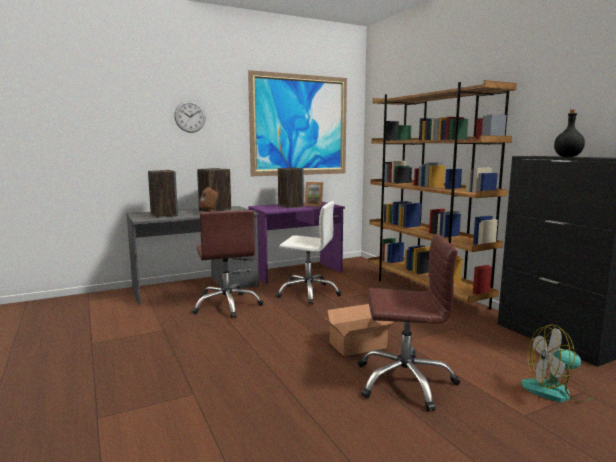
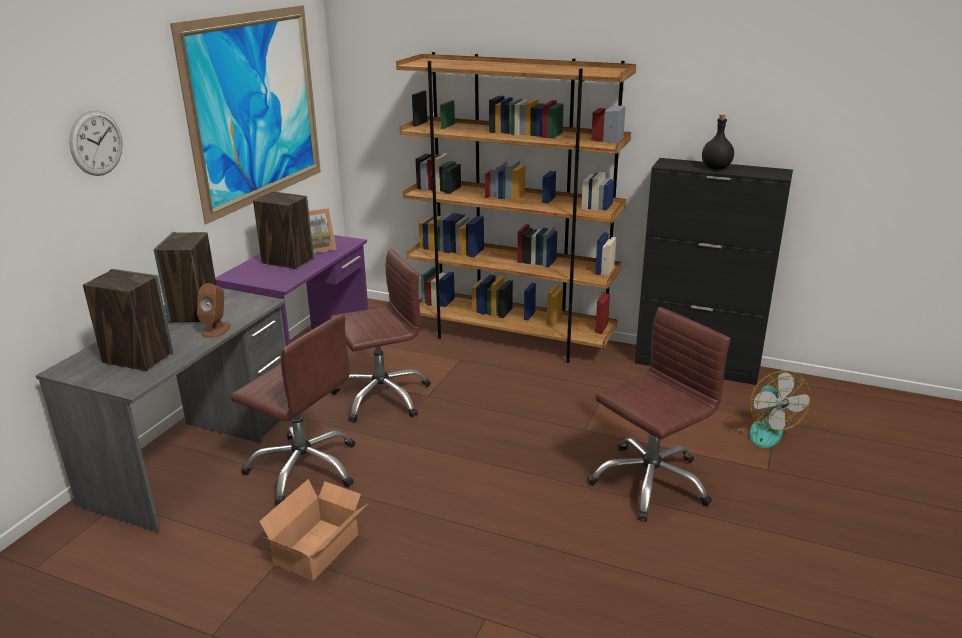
camera: 40 degrees left, 15 degrees up
(308, 293) = (382, 396): white office chair -> brown office chair
(360, 346) = (554, 456): cardboard box -> cardboard box (320, 549)
(556, 391) = (760, 429): fan -> fan turned 60 degrees counterclockwise

